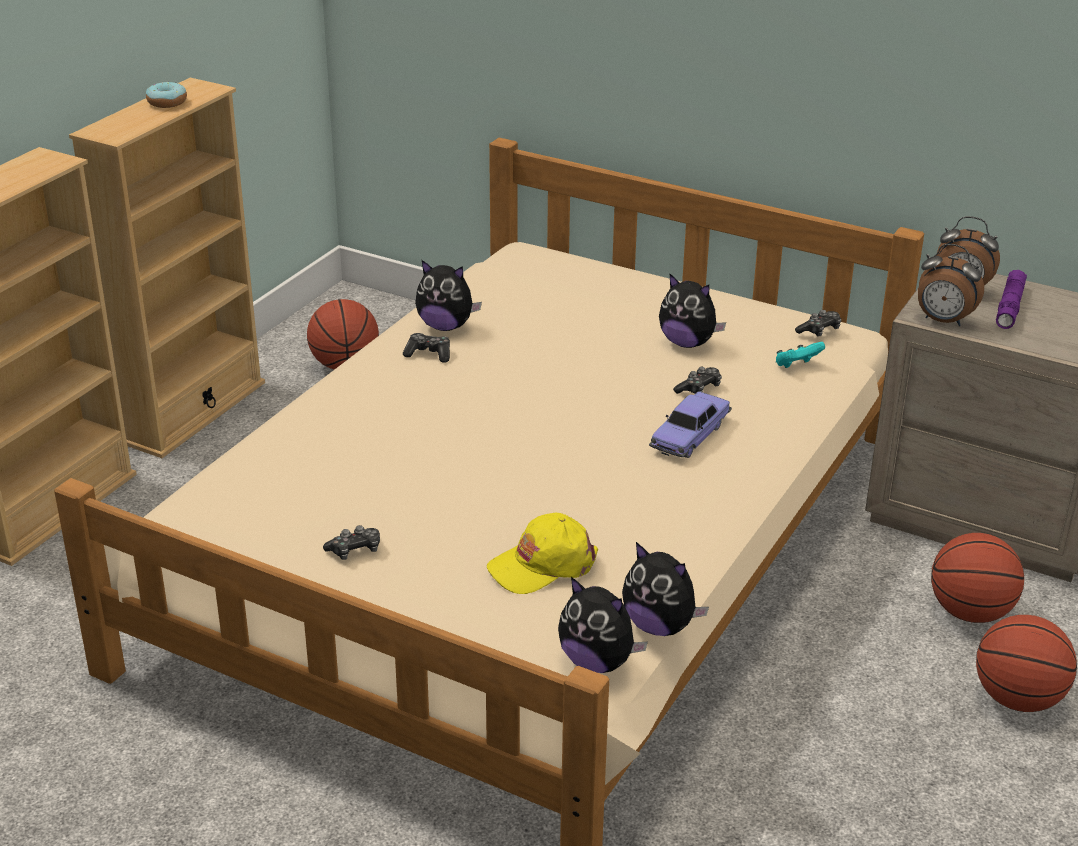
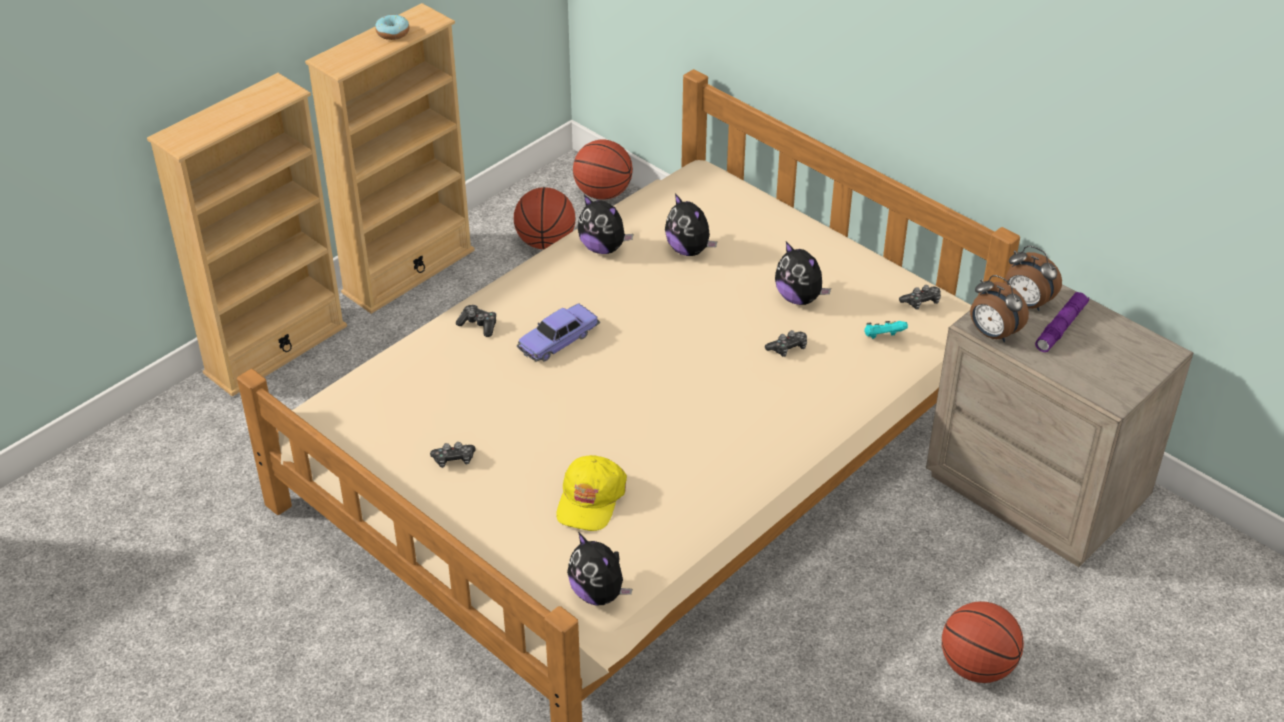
camera: 15 degrees right, 10 degrees up
(429, 354) = (578, 275): game controller -> game controller (478, 325)
(542, 565) = (590, 499): yellow cap -> yellow cap turned 60 degrees counterclockwise
(659, 626) = (659, 570): plush toy -> plush toy (689, 250)
(689, 435) = (759, 395): toy car -> toy car (558, 340)
(970, 612) = (976, 579): basketball -> basketball (603, 193)

